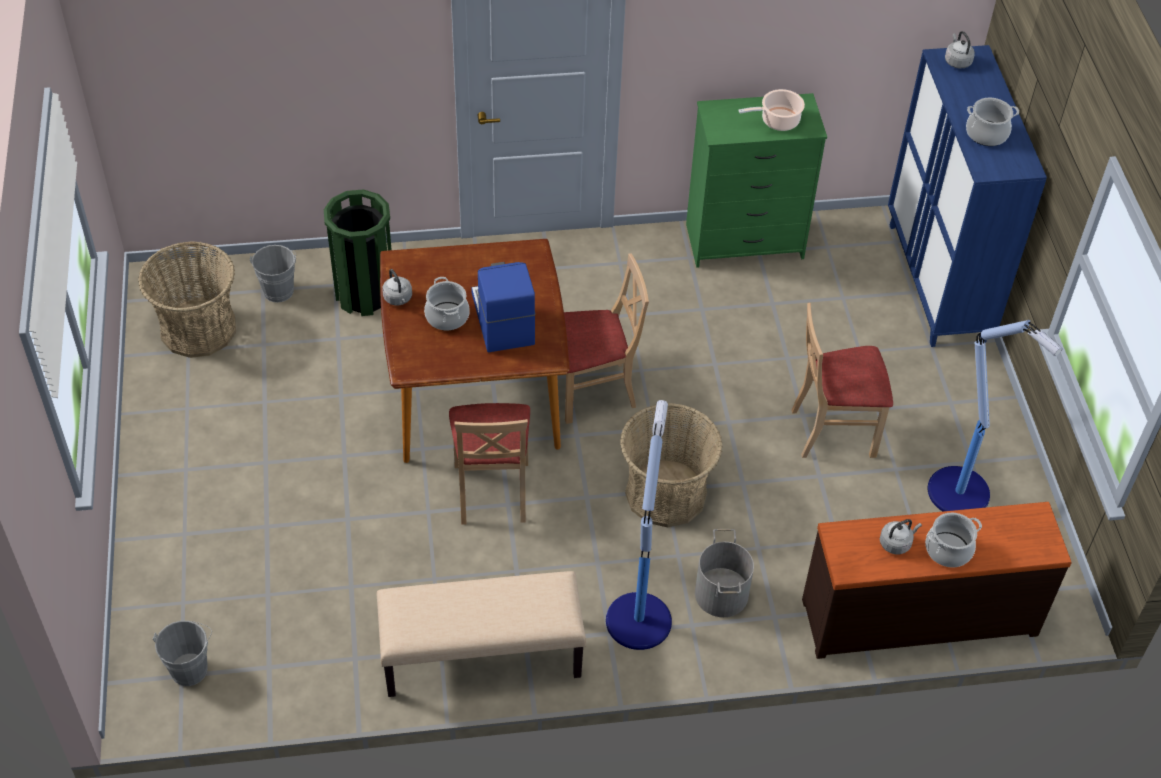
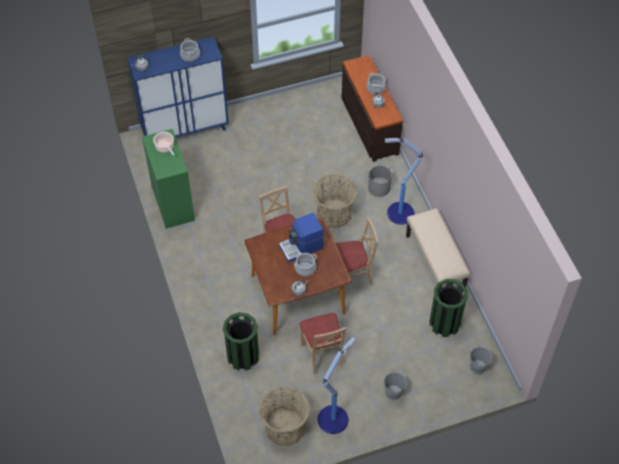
camera: 100 degrees left, 5 degrees up
(278, 288) = (248, 397): grey bucket -> grey bucket (391, 393)
(319, 635) = (444, 323): none -> green trash can
(833, 431) = (283, 159): beige chair -> beige chair (322, 354)
(960, 493) = (305, 116): floor lamp -> floor lamp (333, 418)

